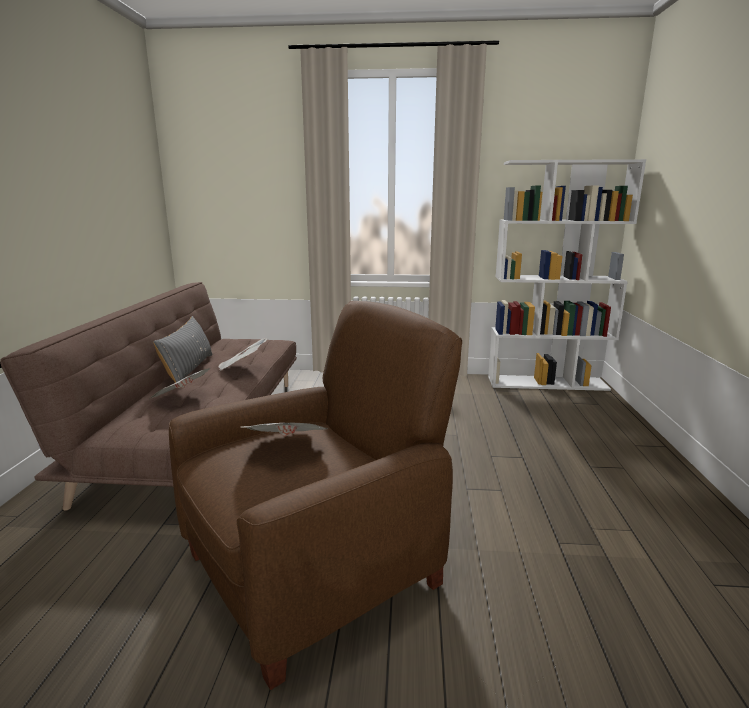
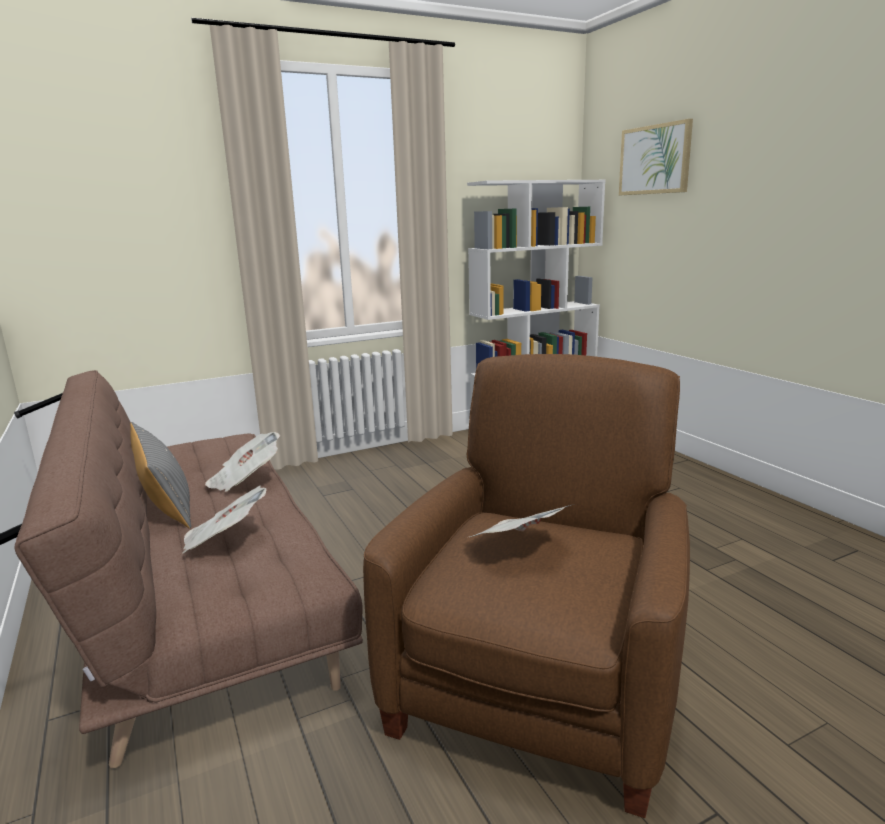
camera: 30 degrees left, 0 degrees up
(685, 138) = (655, 160): none -> picture

